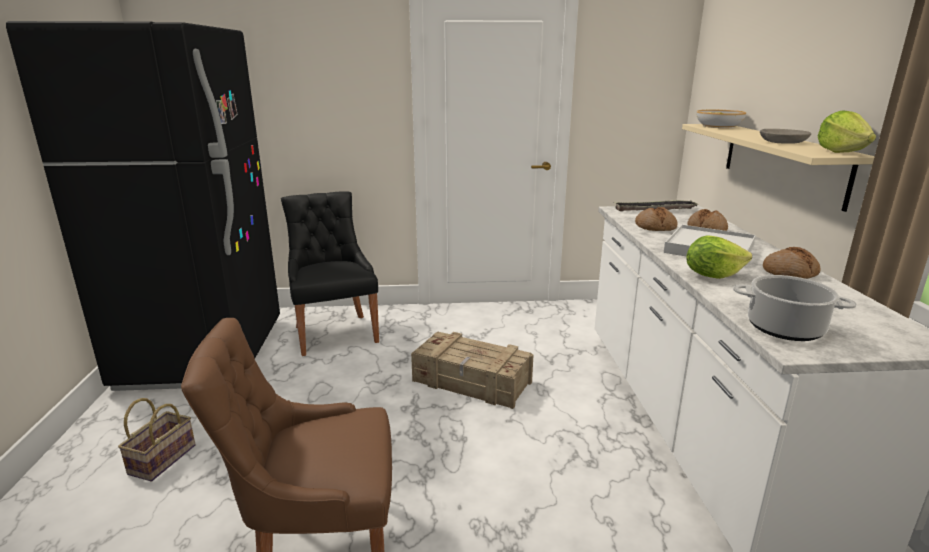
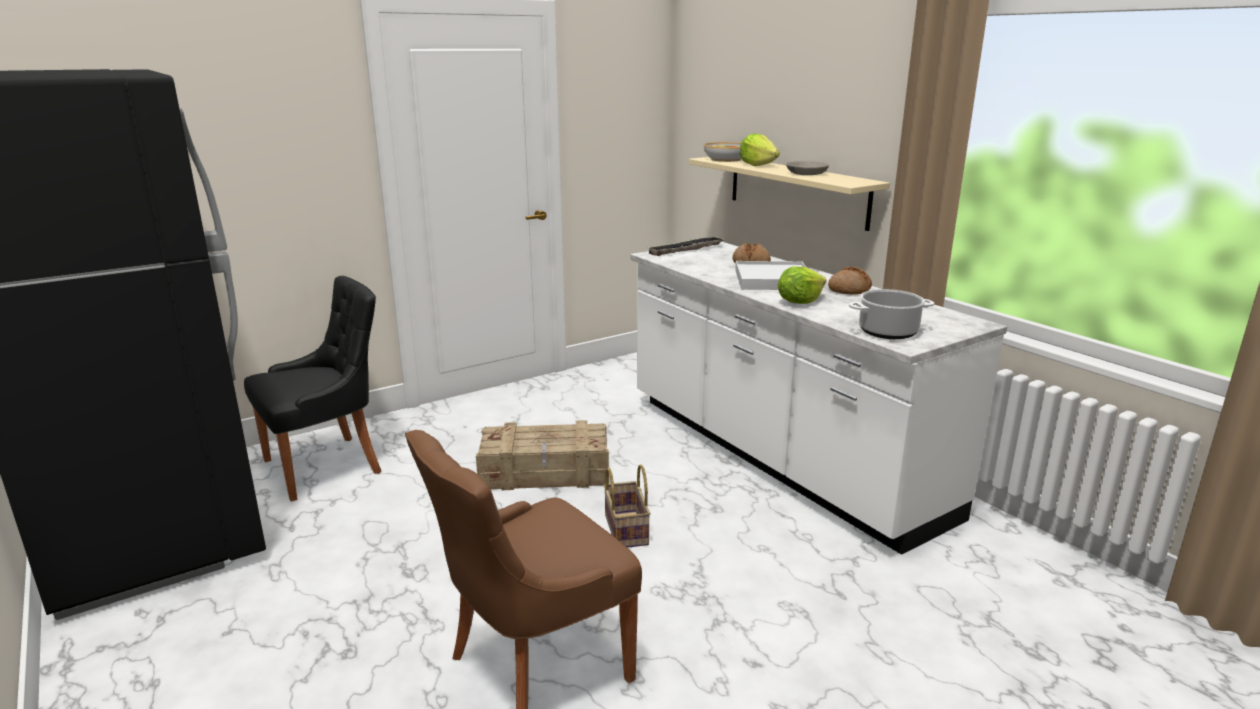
camera: 30 degrees left, 0 degrees up
(162, 458) = (239, 661): basket -> basket (624, 529)
(335, 333) = (327, 465): black chair -> black chair turned 105 degrees clockwise
(655, 227) = (706, 267): bread -> none
(841, 152) = (861, 180): lettuce -> lettuce (757, 165)

